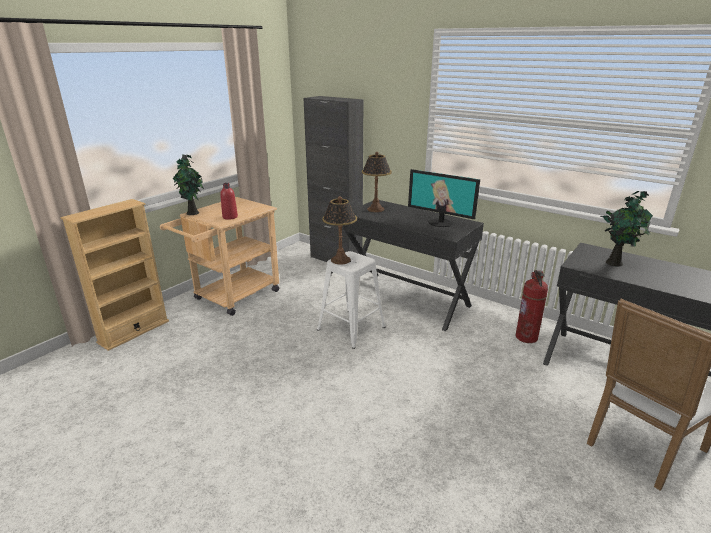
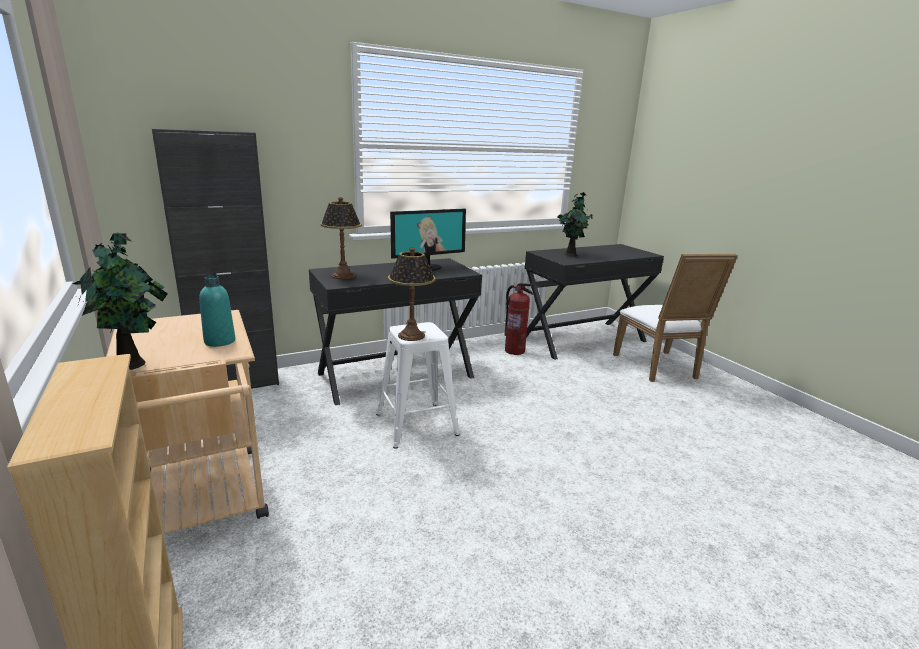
camera: 65 degrees left, 5 degrees down
(230, 217) = (220, 341): red bottle -> turquoise bottle

